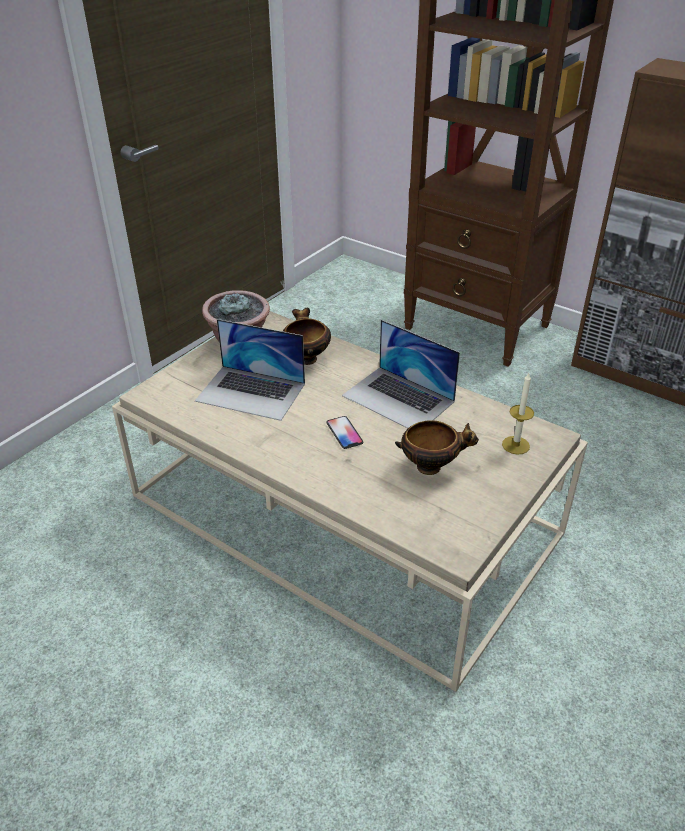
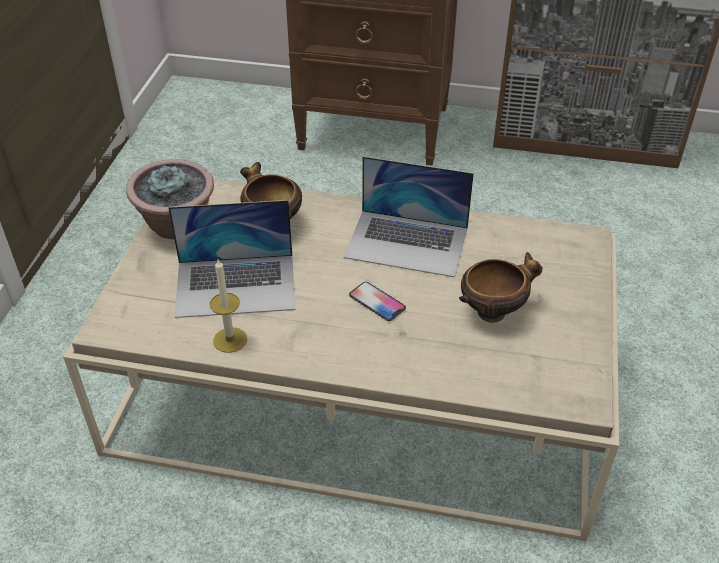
camera: 25 degrees left, 5 degrees up
(515, 445) = (559, 259): candle -> candle (230, 340)

